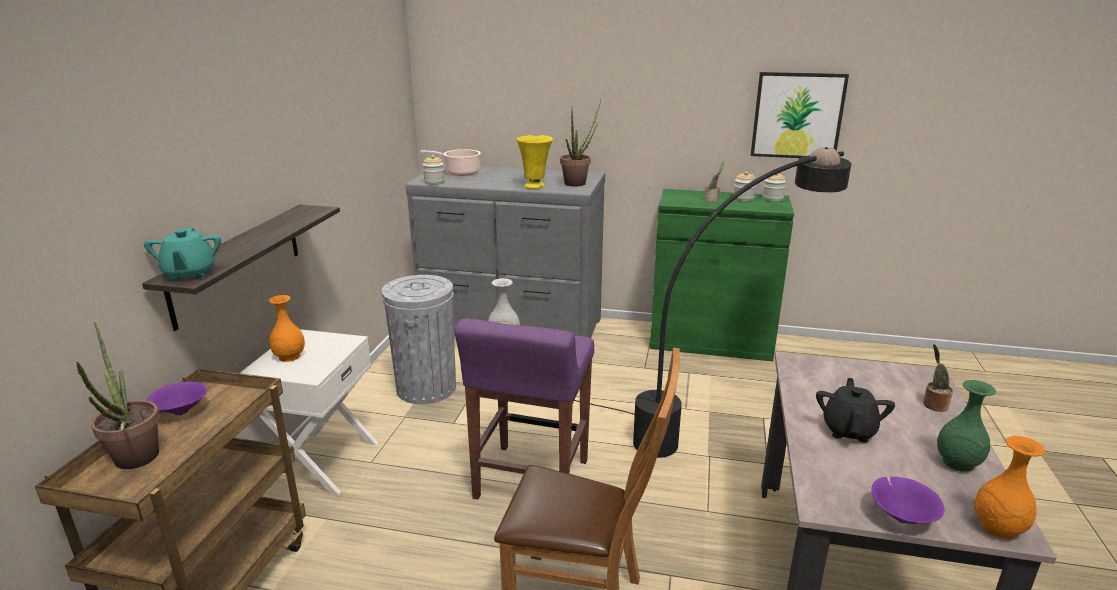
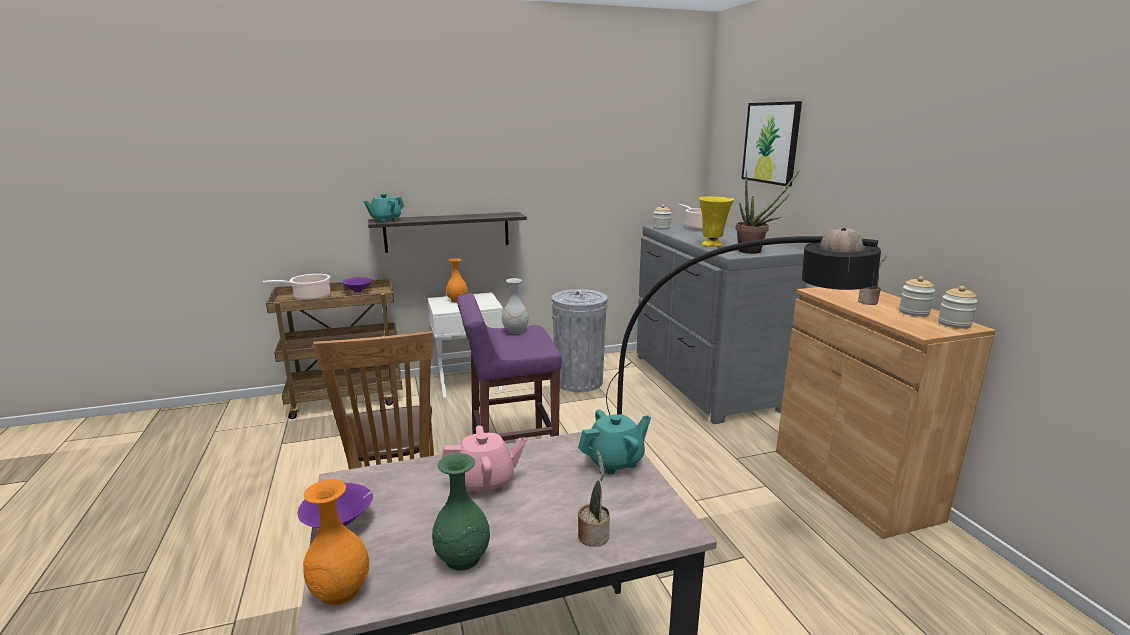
camera: 60 degrees right, 5 degrees down
(135, 463) = (309, 298): potted plant -> cooking pot
(710, 341) = (853, 483): green cabinet -> brown cabinet
(797, 115) = (1025, 213): picture -> picture (771, 143)
(835, 370) = (615, 461): none -> turquoise teapot
(848, 430) = (485, 482): black teapot -> pink teapot

